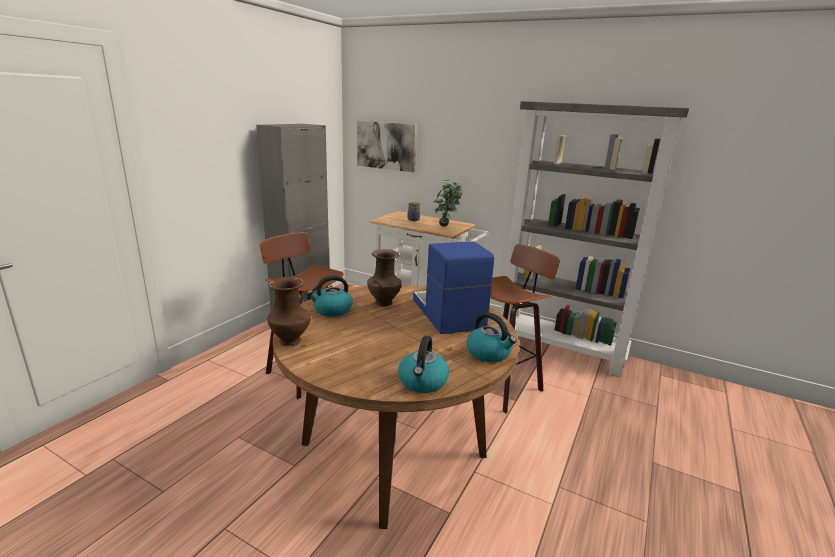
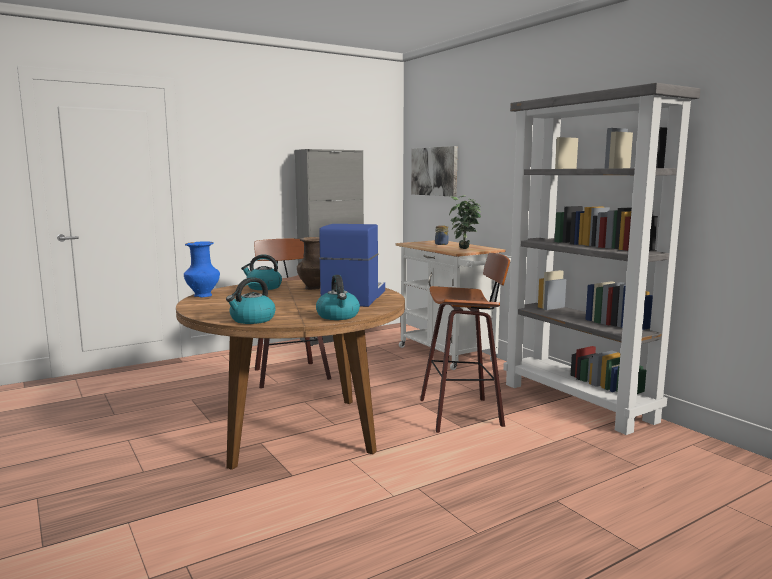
camera: 30 degrees right, 10 degrees down
(291, 341) = (203, 296): brown vase -> blue vase

